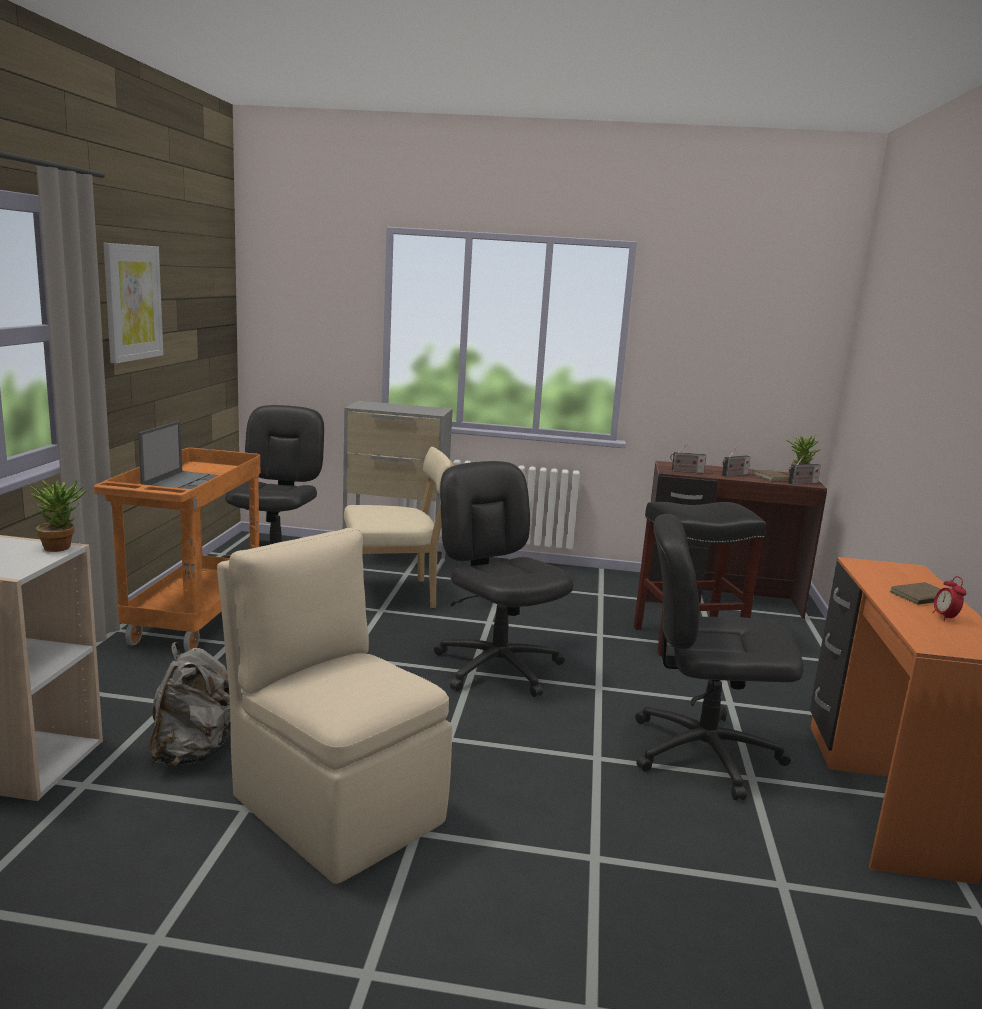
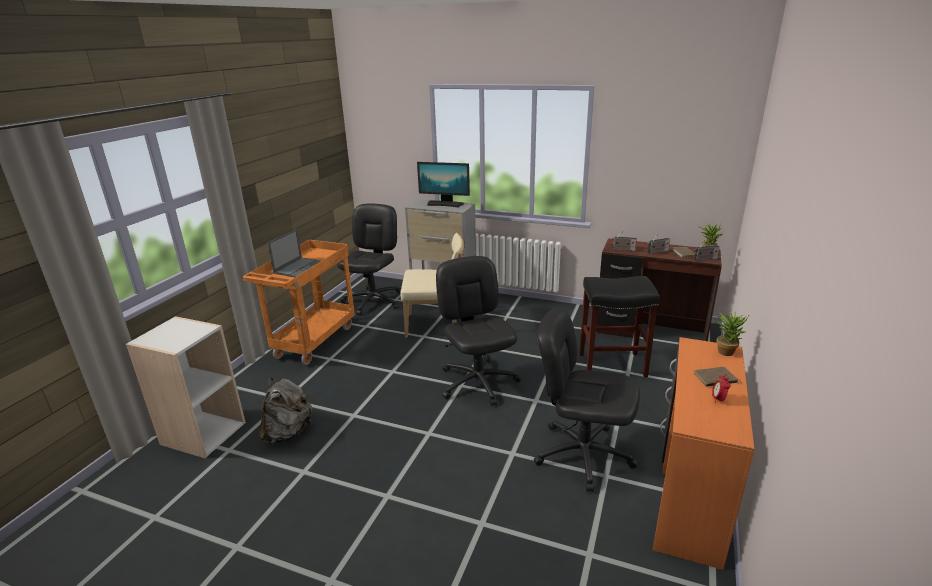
camera: 15 degrees right, 10 degrees up
(61, 546) = (207, 327): potted plant -> potted plant (726, 350)
(132, 302) = (266, 158): picture -> none
(335, 806) = (350, 474): beige chair -> none
(406, 407) = (445, 204): none -> monitor

